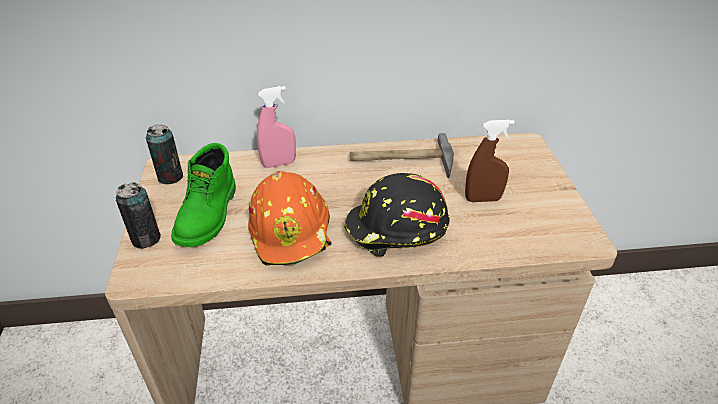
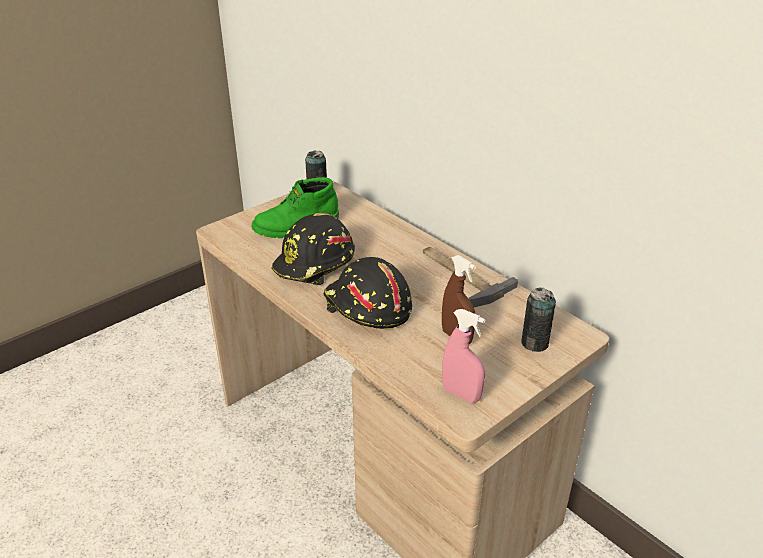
camera: 55 degrees right, 5 degrees down
(146, 239) = (252, 217): can -> can (534, 343)
(279, 164) = (382, 227): pink spray bottle -> pink spray bottle (461, 394)
(292, 231) = (315, 264): orange hard hat -> black hard hat

